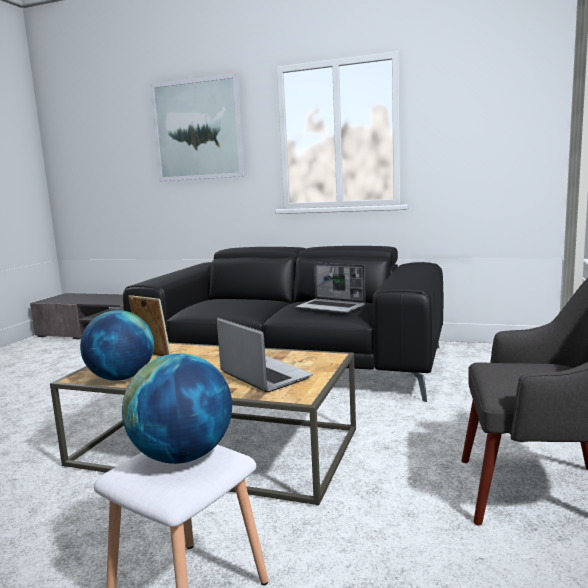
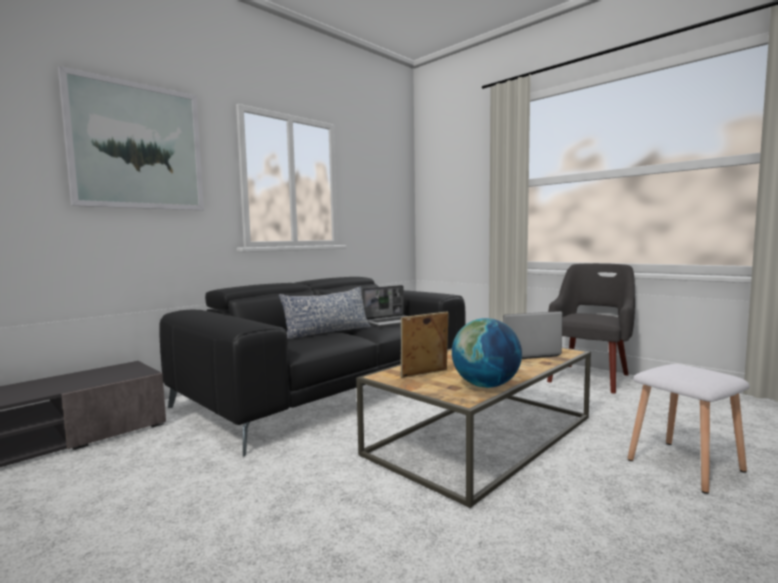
camera: 65 degrees left, 5 degrees down
(182, 456) = (685, 369): globe -> none
(257, 302) = (327, 332): none -> pillow

